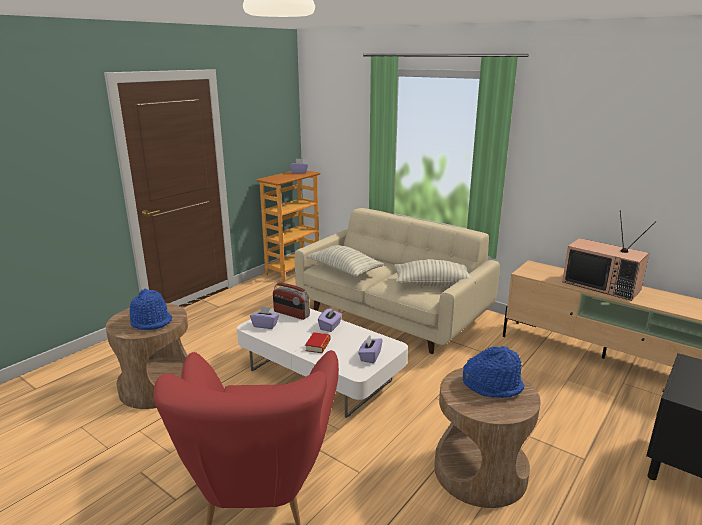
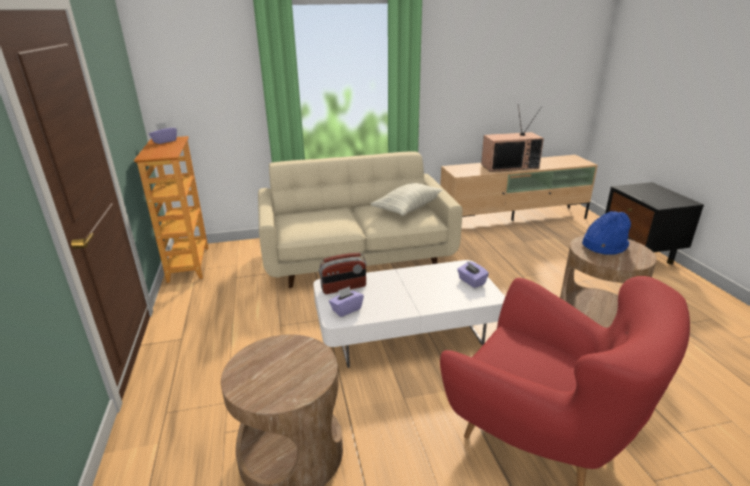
camera: 50 degrees left, 5 degrees up
(151, 321) = (292, 367): blue hat -> none
(318, 345) = (423, 297): book -> none
(330, 326) = (396, 279): purple tissue box -> none
(344, 270) = (323, 227): pillow -> none

